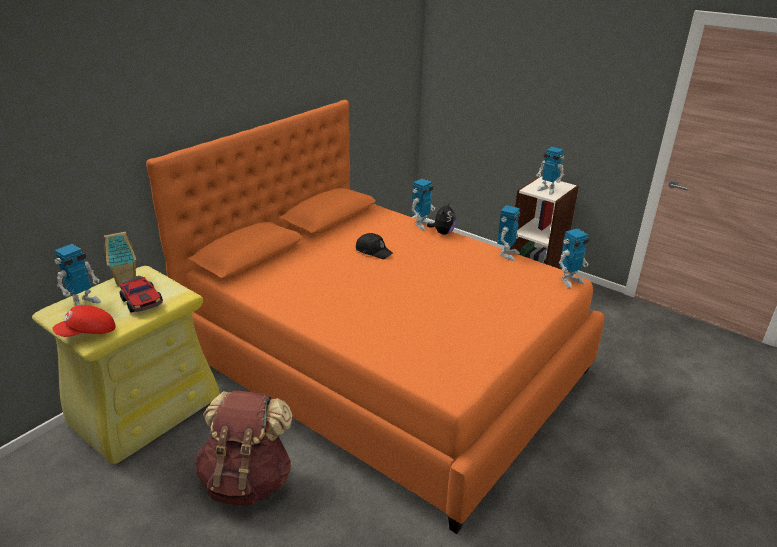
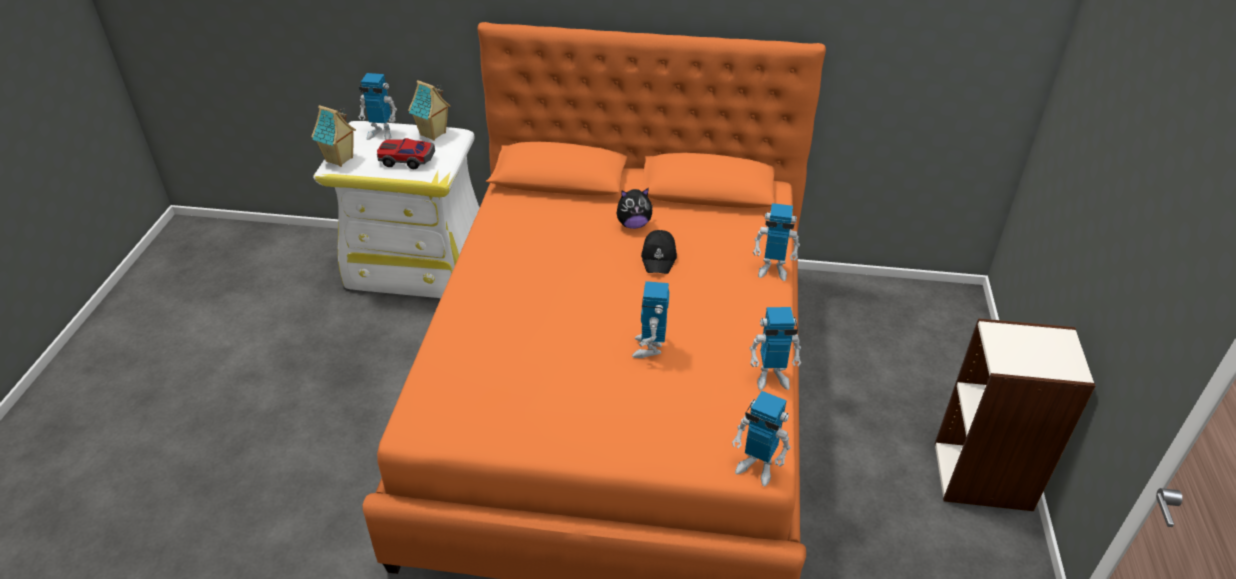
camera: 60 degrees right, 10 degrees up
(88, 333) = (340, 160): red cap -> toy house
(142, 301) = (406, 159): toy car -> toy car turned 75 degrees clockwise
(148, 410) = (420, 268): yellow nightstand -> white nightstand
(248, 480) = (374, 378): brown backpack -> none
(442, 233) = (770, 295): plush toy -> plush toy (633, 224)
(547, 190) = (1022, 352): toy robot -> toy robot (649, 348)

